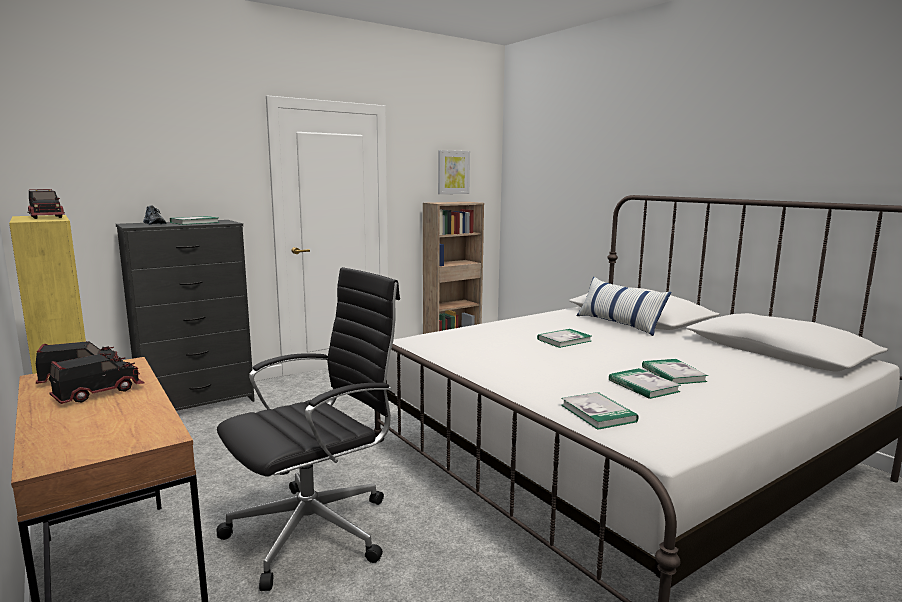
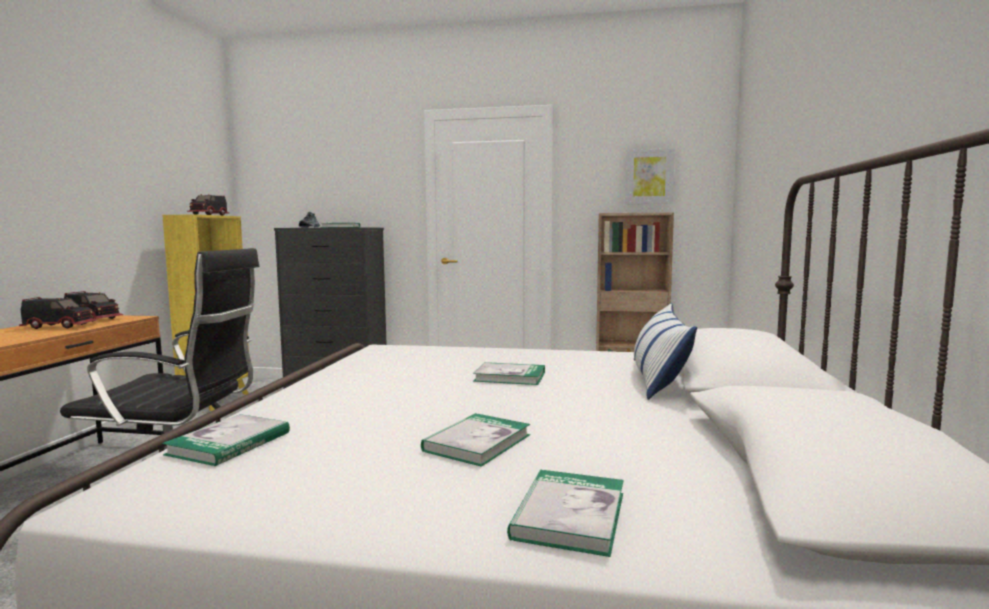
camera: 45 degrees right, 5 degrees down
(643, 386) = (385, 440): book -> book (569, 515)

